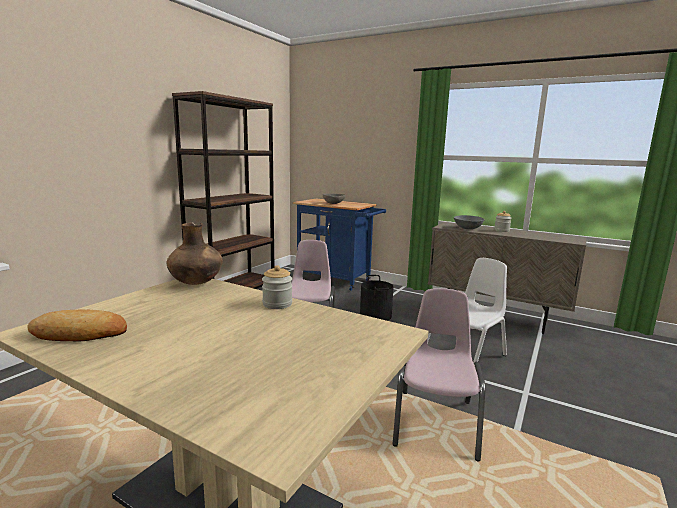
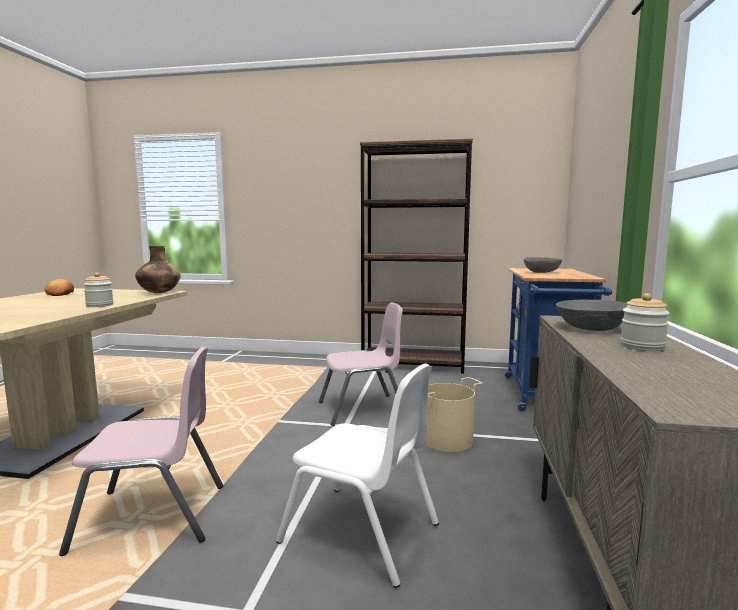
camera: 70 degrees right, 5 degrees down
(376, 315) = (447, 440): black bucket -> beige bucket

